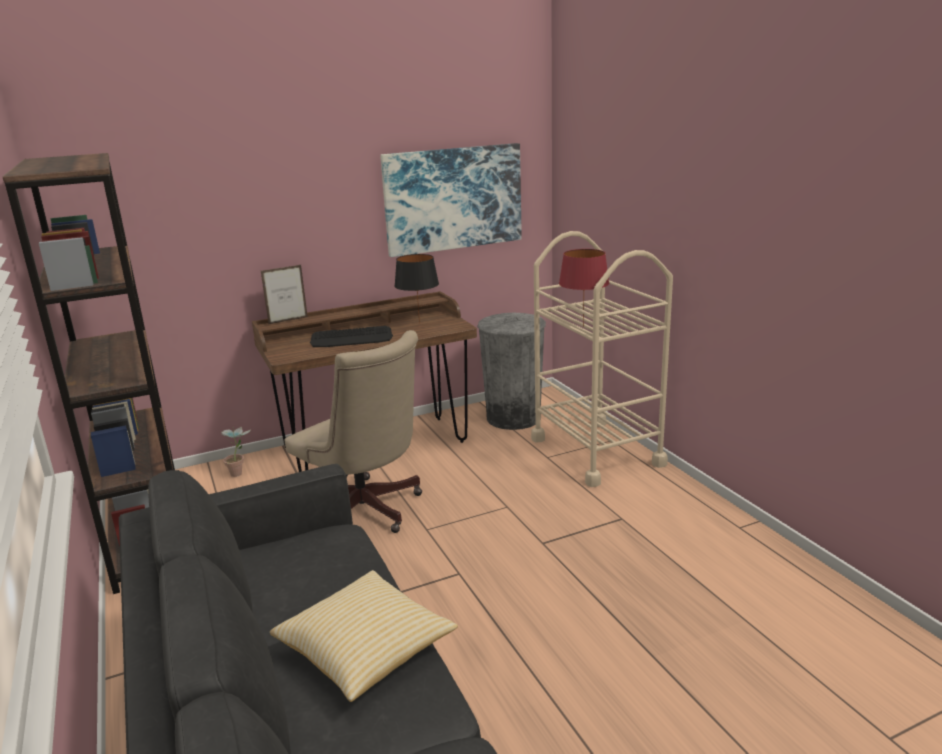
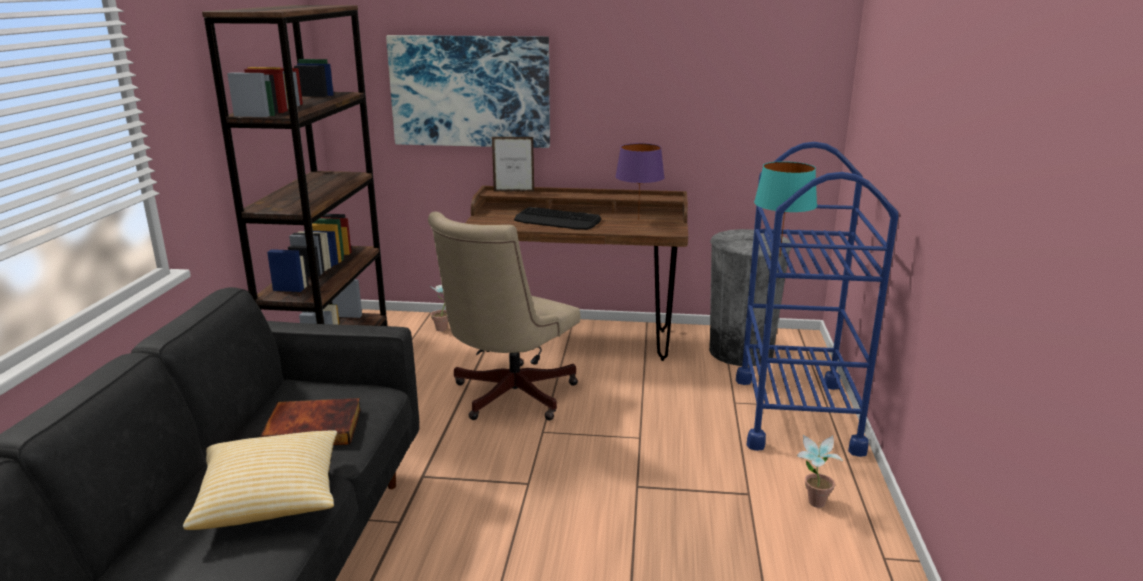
camera: 30 degrees right, 0 degrees up
(321, 580) = (314, 427): none -> book
(366, 512) = (508, 397): beige office chair -> beige office chair turned 45 degrees clockwise
(420, 323) = (639, 220): black table lamp -> purple table lamp
(453, 198) = (717, 89): picture -> picture (470, 91)
(584, 326) = (780, 256): red table lamp -> turquoise table lamp
(596, 451) = (796, 414): beige cart -> blue cart
(667, 510) = (812, 505): none -> potted plant

